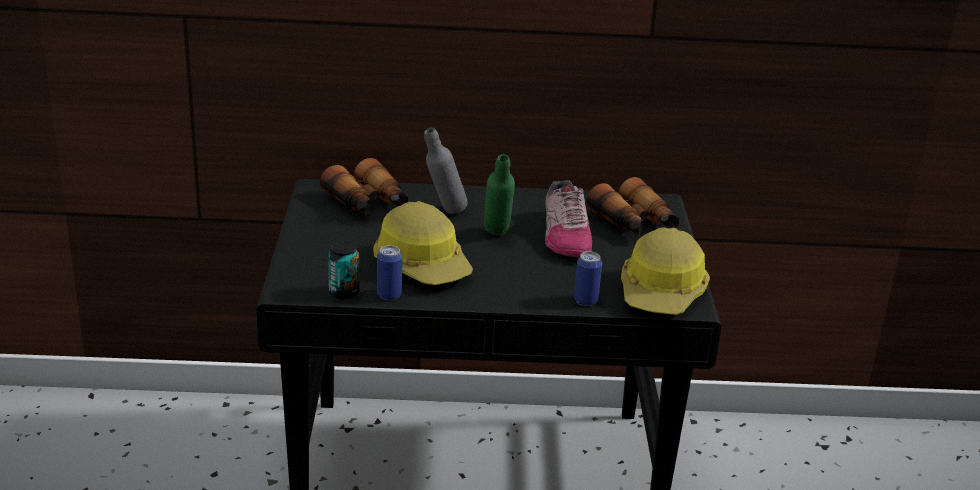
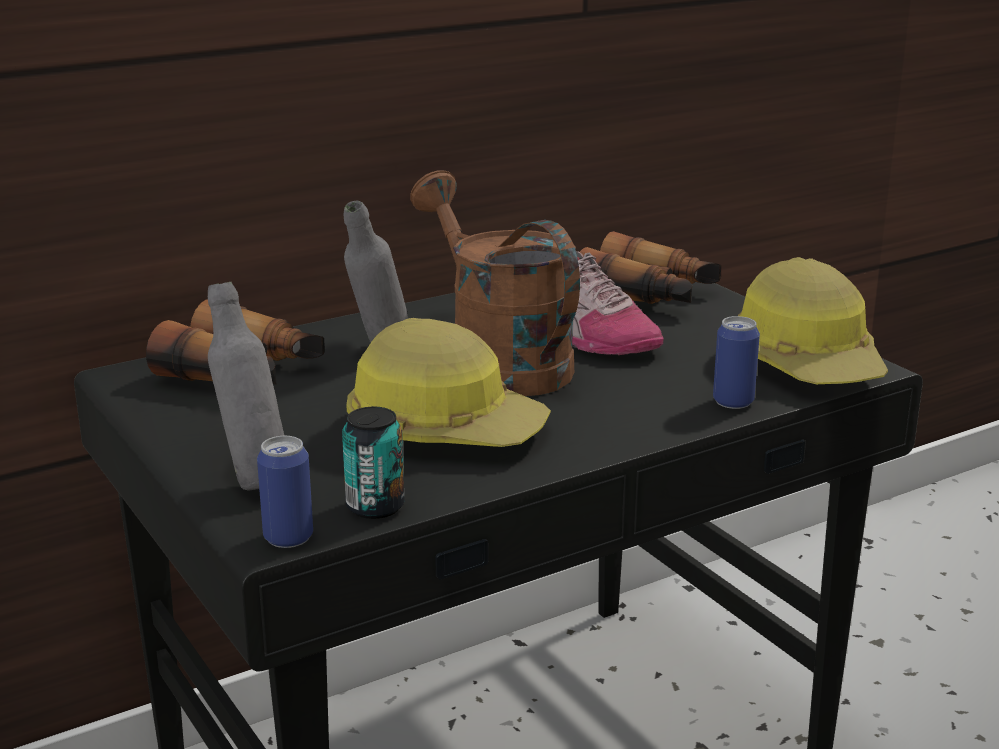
camera: 30 degrees left, 5 degrees down
(309, 261) = (253, 480): none -> grey bottle
(389, 295) = (452, 486): can -> can (288, 537)
(497, 237) = (498, 361): green bottle -> brown watering can

